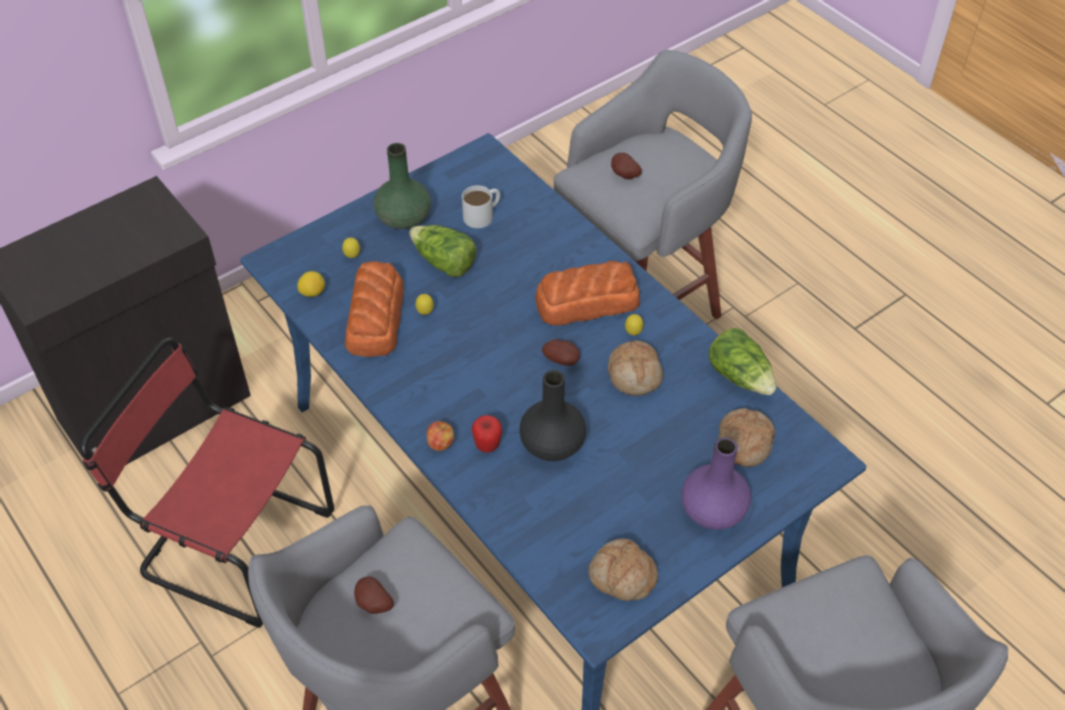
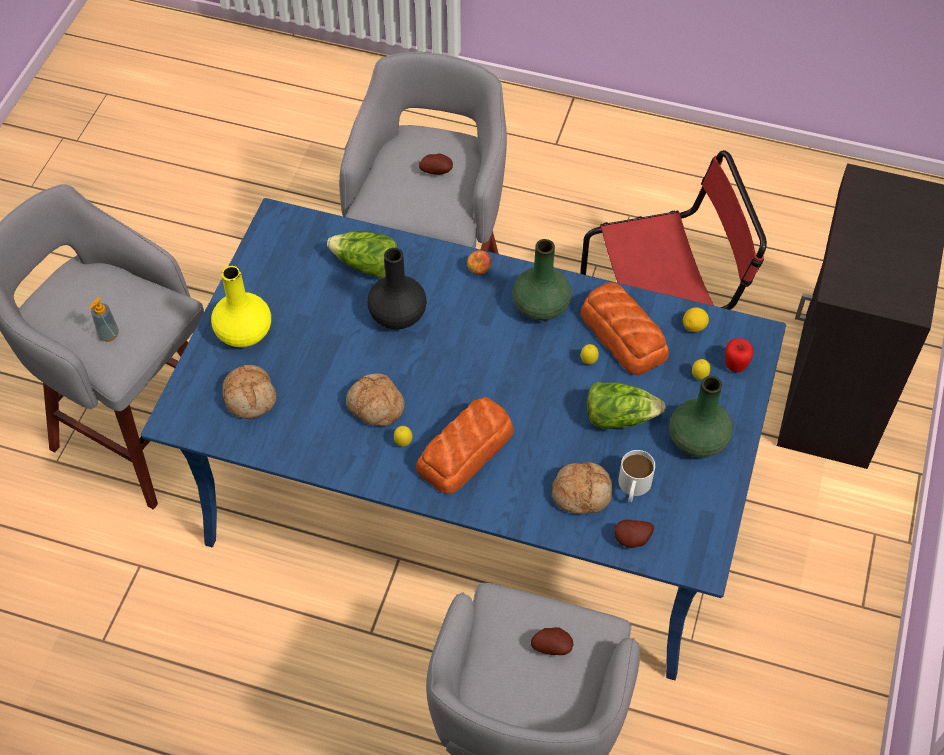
camera: 145 degrees right, 5 degrees up
(417, 379) = (541, 305): none -> green vase
(487, 445) = (444, 288): apple -> apple (735, 365)
(562, 360) = (443, 385): potato -> potato (632, 541)
(621, 577) = (281, 254): bread -> bread (582, 492)
(713, 511) = (243, 332): purple vase -> yellow vase
(740, 376) = (286, 455): lettuce -> lettuce (366, 265)
(852, 612) = (108, 334): none -> soap dispenser

